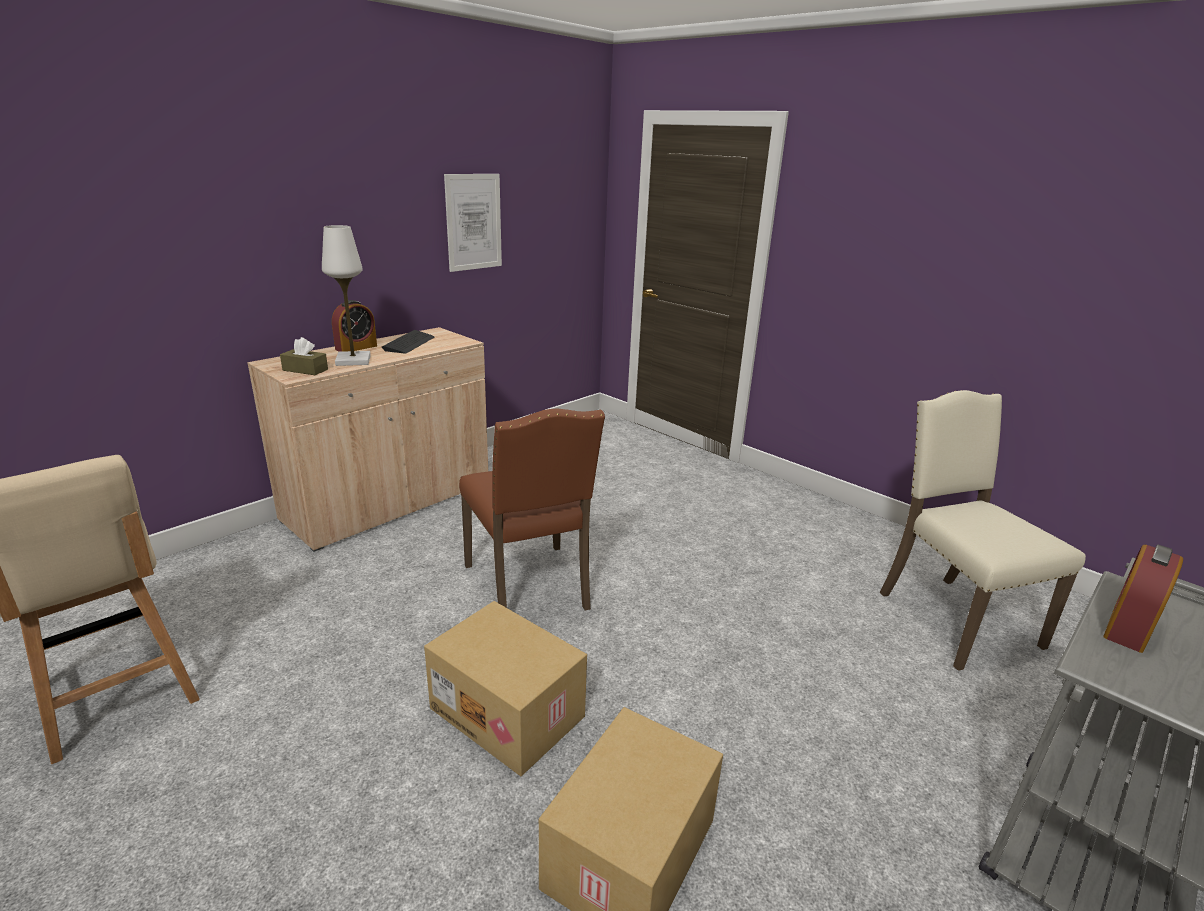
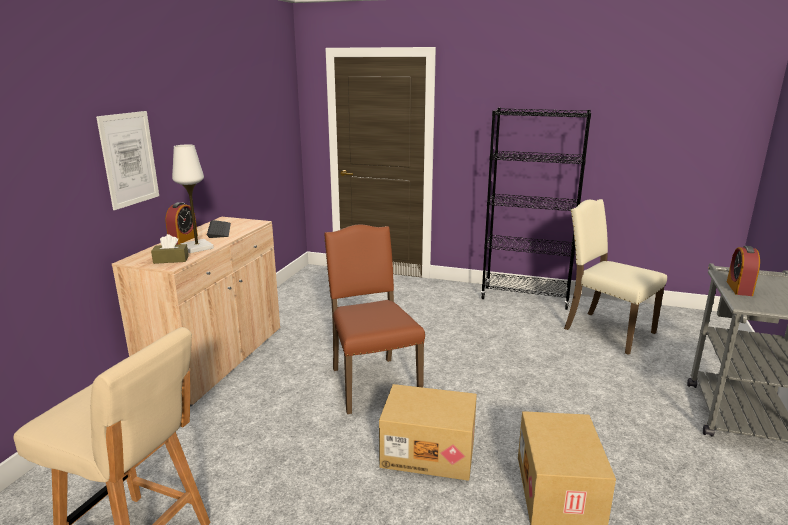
camera: 25 degrees left, 5 degrees down
(473, 222) = (233, 134): picture -> picture (129, 159)
(530, 587) = (372, 382): brown chair -> brown chair turned 150 degrees counterclockwise
(858, 527) = (525, 298): none -> black bookcase

